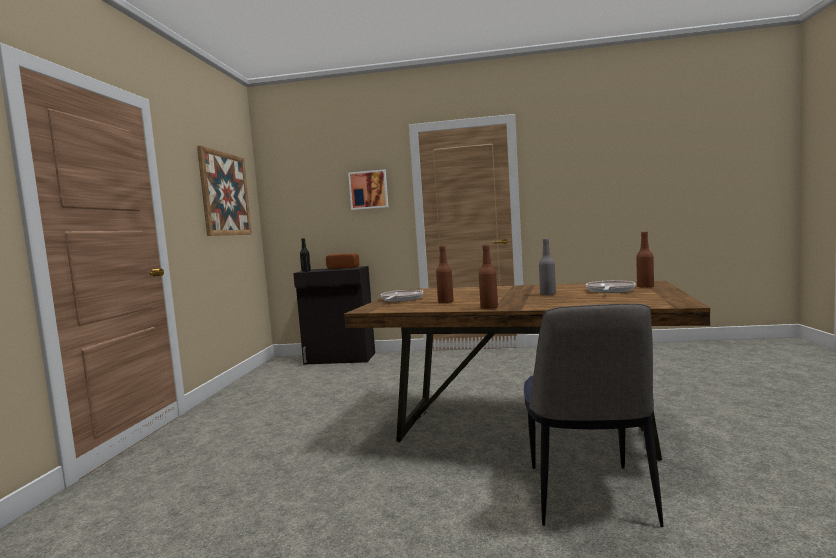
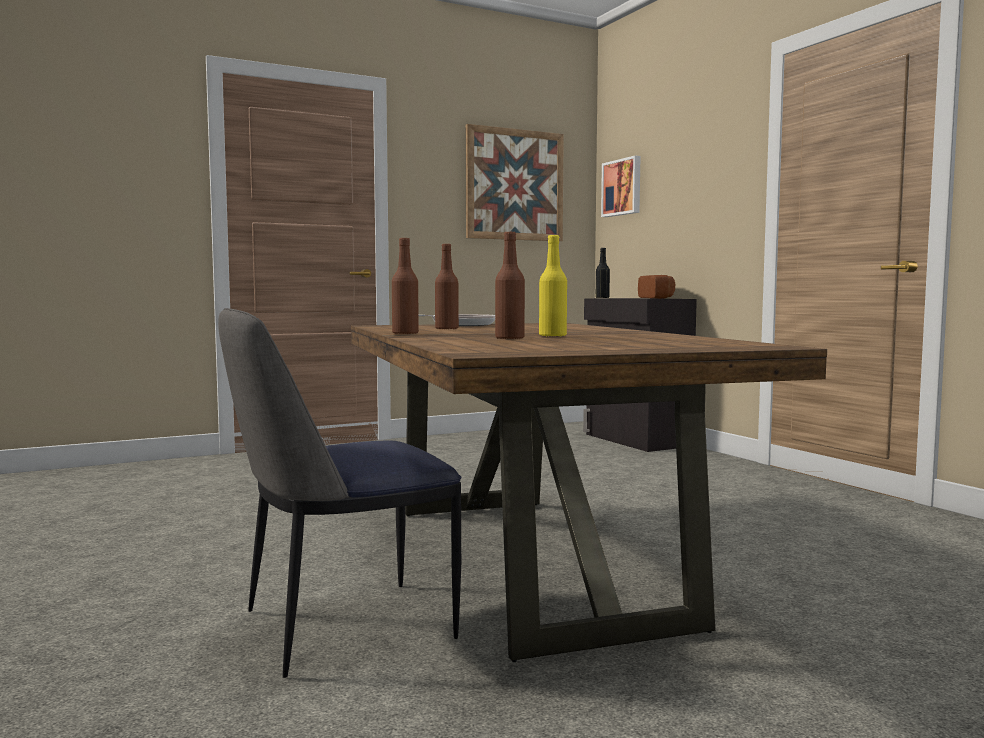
camera: 55 degrees right, 0 degrees up
(368, 190) = (709, 169): picture -> picture (622, 187)
(548, 294) = (552, 336): grey bottle -> yellow bottle
(609, 291) = (617, 342): frying pan -> none
(645, 287) = (694, 346): brown bottle -> brown bottle (509, 339)

